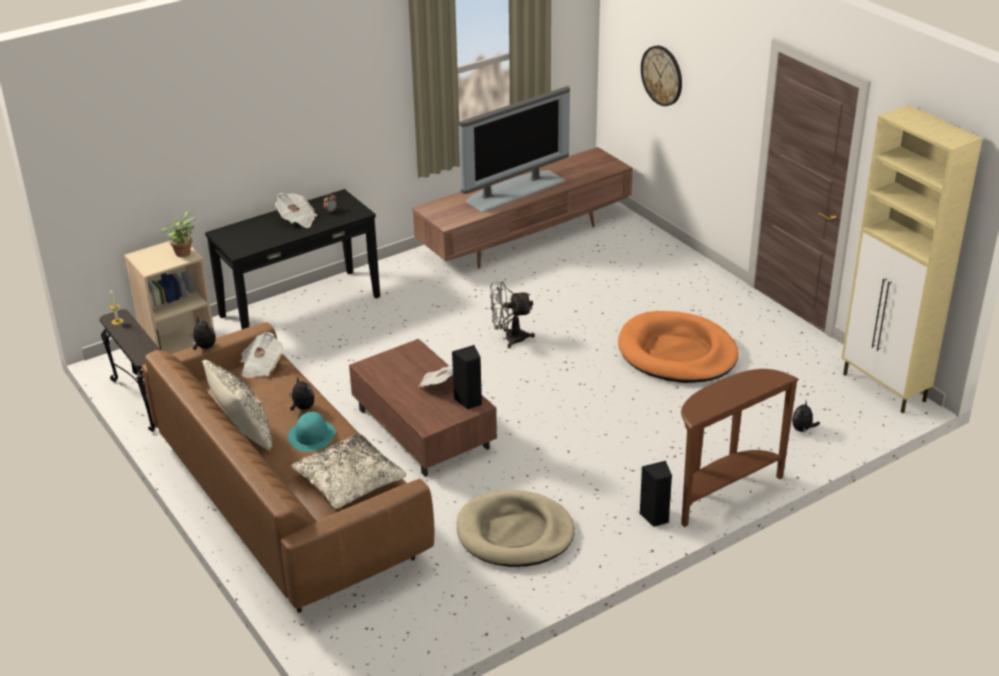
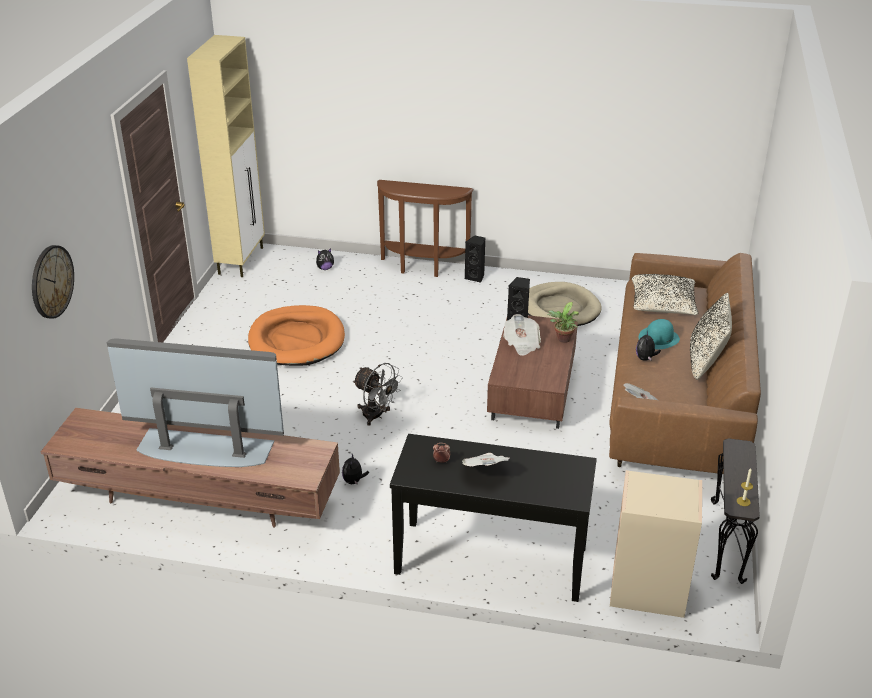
camera: 135 degrees left, 0 degrees up
(183, 252) = (639, 488): potted plant -> potted plant (562, 340)
(204, 347) = (692, 407): plush toy -> plush toy (354, 481)

